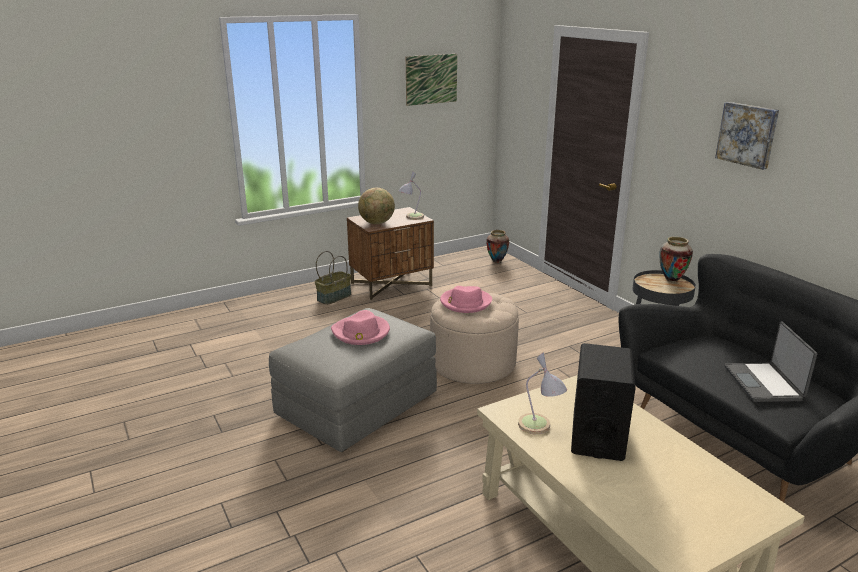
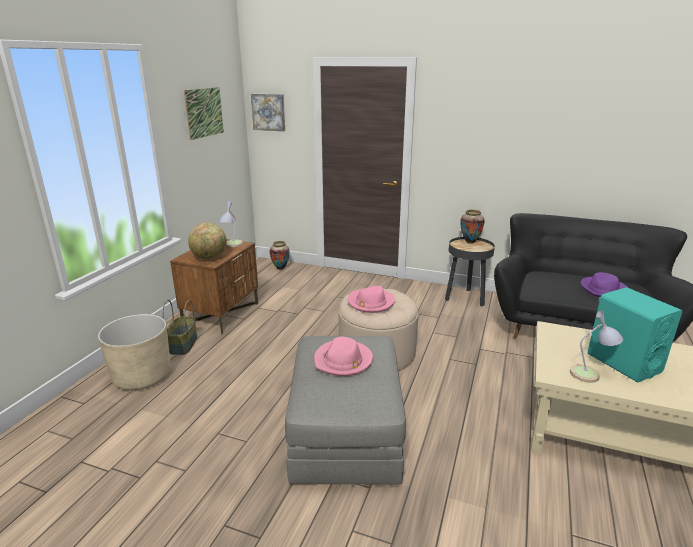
camera: 40 degrees left, 0 degrees up
(281, 308) = (142, 376): none -> beige planter
(597, 436) = (623, 362): black speaker -> turquoise speaker
(747, 134) = (518, 126): picture -> picture (269, 112)
(764, 383) = (604, 290): laptop -> purple hat

